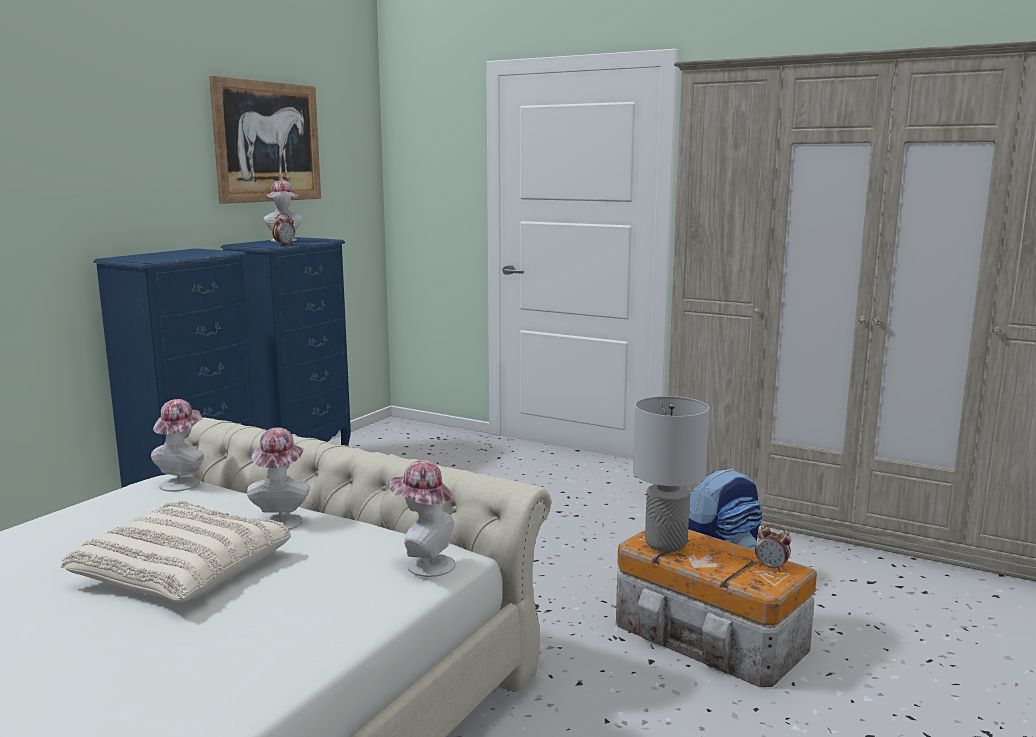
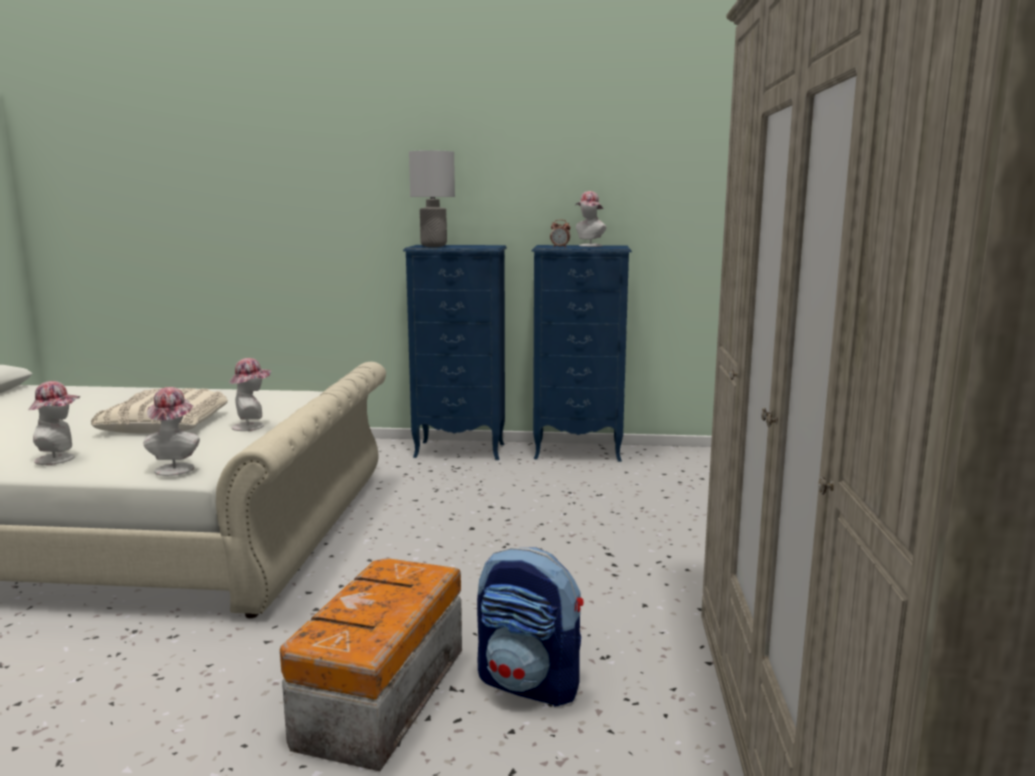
camera: 65 degrees right, 0 degrees up
(183, 482) = (311, 396): hat -> hat (60, 458)
(267, 142) = (602, 156): picture -> none
(666, 547) = (383, 577): grey table lamp -> grey table lamp (434, 247)
(771, 567) = (358, 638): alarm clock -> none

